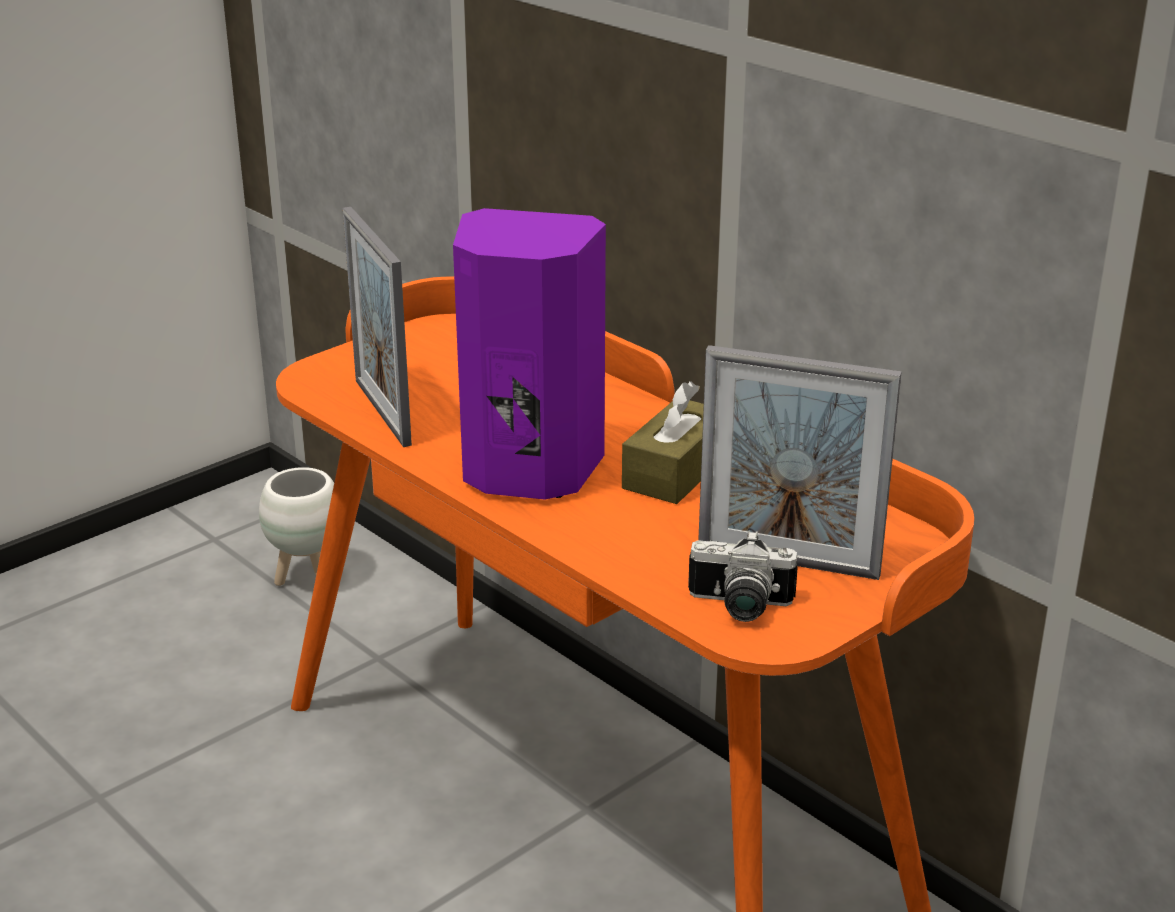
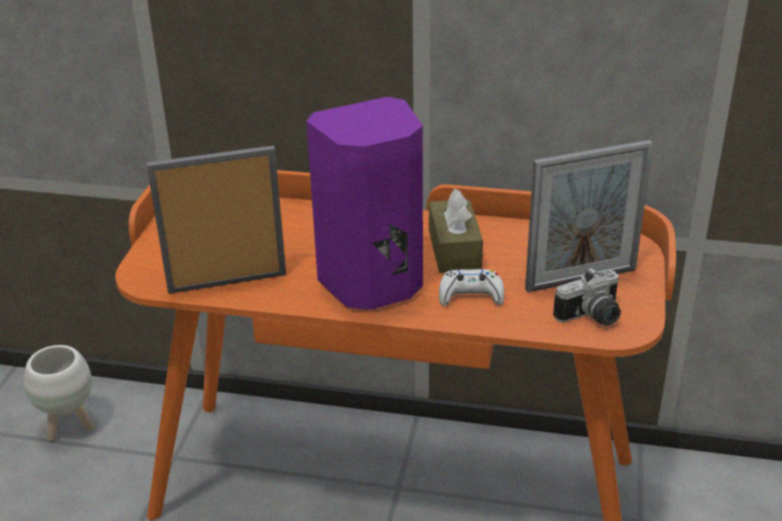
camera: 35 degrees left, 5 degrees up
(382, 412) = (227, 282): picture frame -> picture frame turned 135 degrees clockwise
(624, 525) = (470, 295): none -> white game controller

